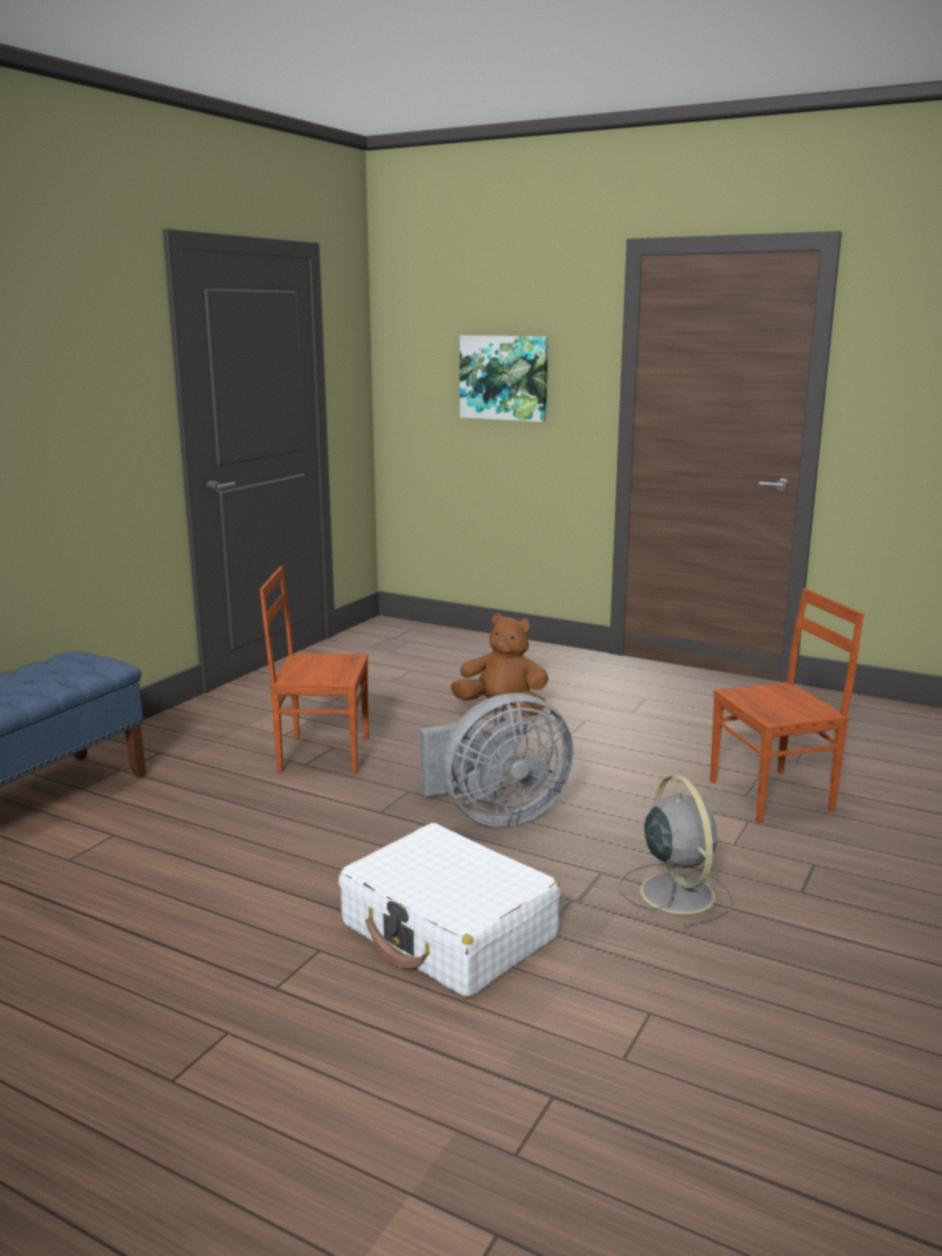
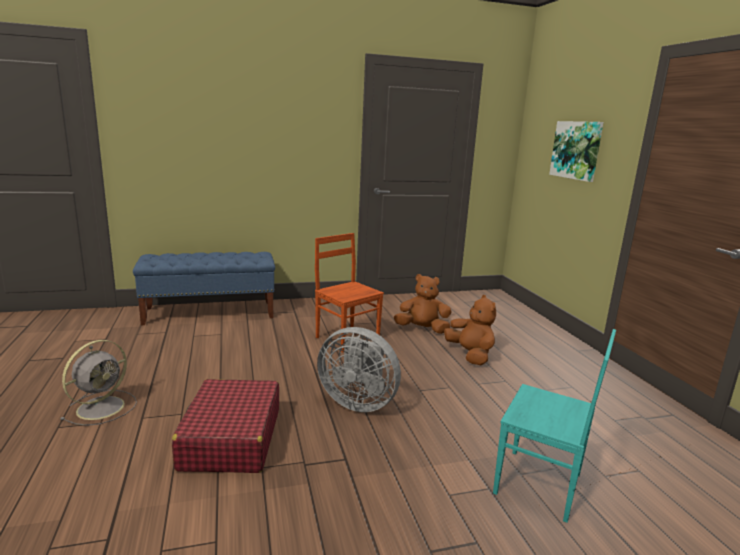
camera: 45 degrees right, 0 degrees up
(392, 702) = (422, 329): none -> brown plush toy
(449, 932) = (231, 439): white suitcase -> red suitcase
(675, 892) = (359, 495): grey fan -> grey fan (102, 407)
(773, 796) = (539, 485): brown chair -> turquoise chair

